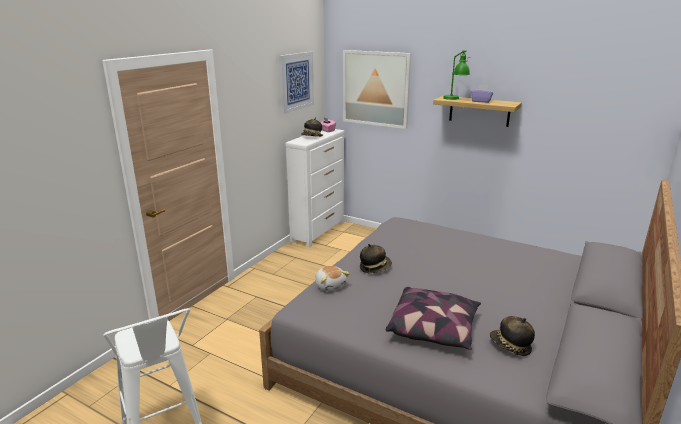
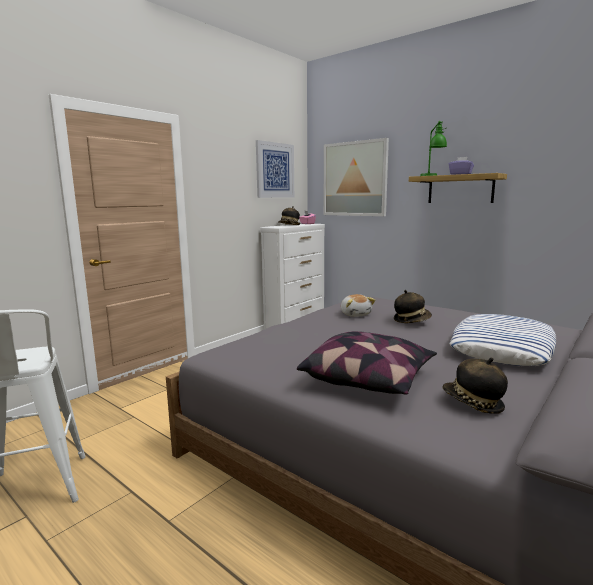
camera: 10 degrees right, 10 degrees down
(330, 285) = (261, 338): plush toy -> plush toy (355, 314)
(375, 267) = (320, 327): hat -> hat (411, 320)
(522, 284) = (502, 348): none -> pillow

